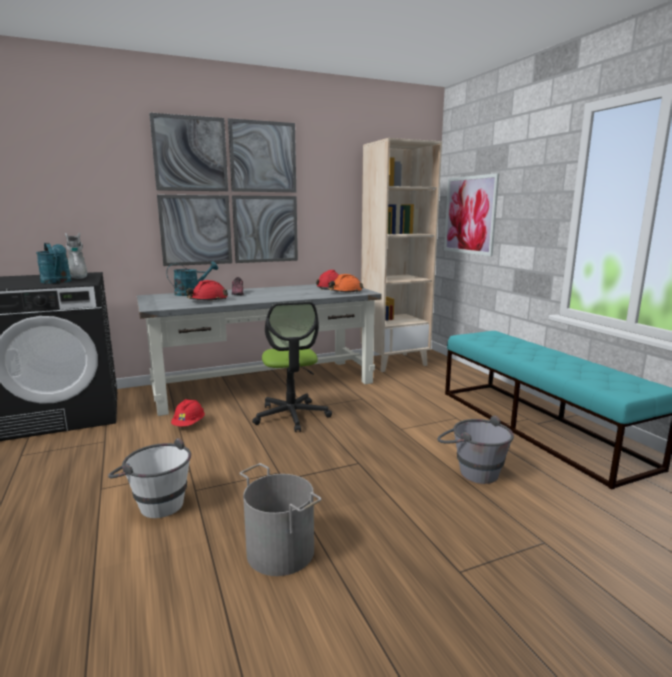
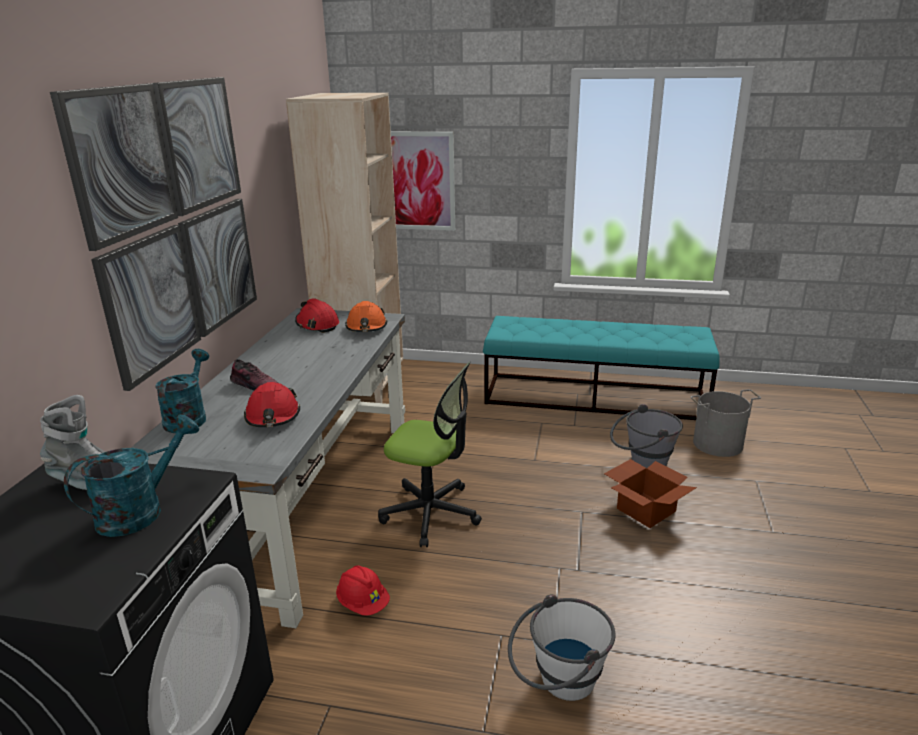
camera: 55 degrees left, 10 degrees up
(57, 282) = (141, 510): turquoise watering can -> turquoise watering can turned 45 degrees counterclockwise
(279, 552) = (704, 614): grey bucket -> grey bucket (718, 444)
(399, 489) = (645, 509): none -> cardboard box

